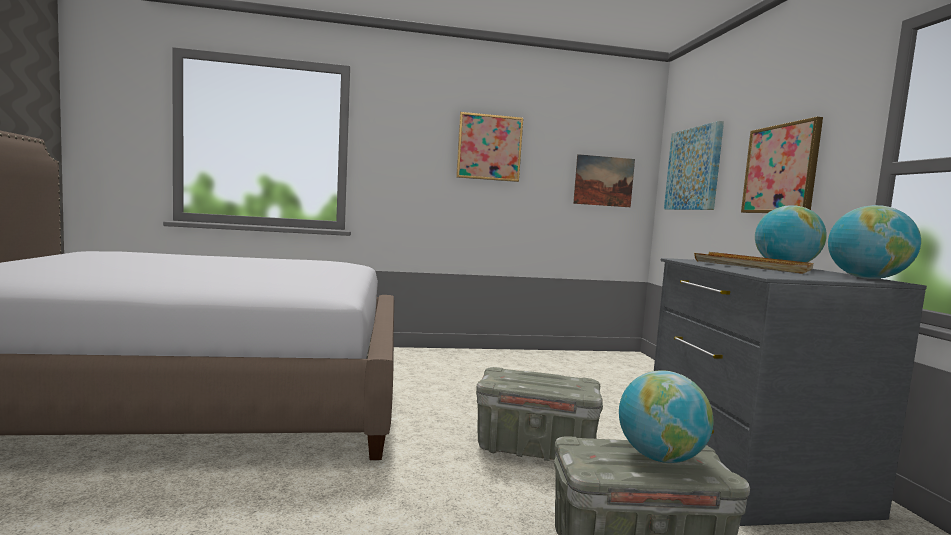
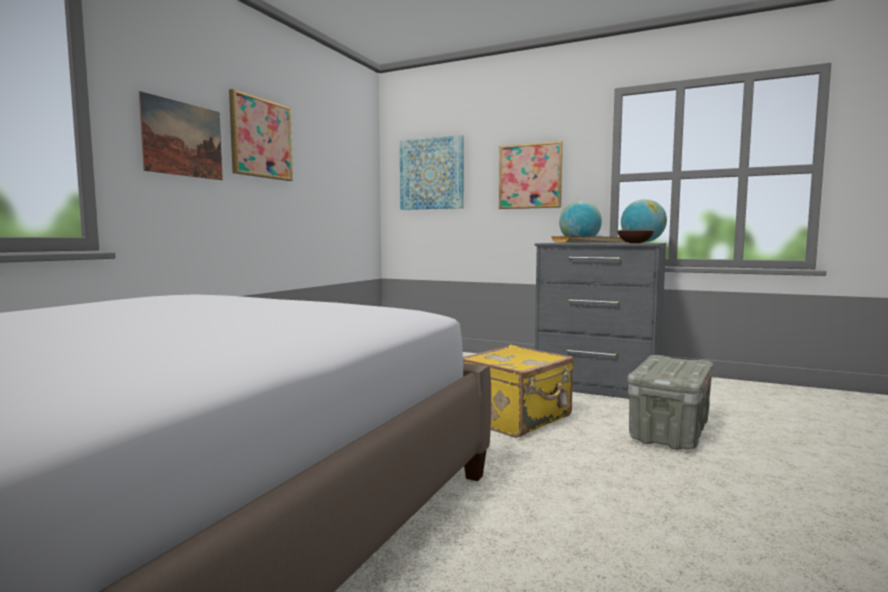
camera: 55 degrees left, 0 degrees up
(535, 448) = (516, 418): grey storage box -> yellow suitcase
(603, 181) = (350, 182): picture -> picture (183, 139)
(660, 457) = (673, 364): globe -> none
(757, 273) = (635, 243): none -> brown bowl

